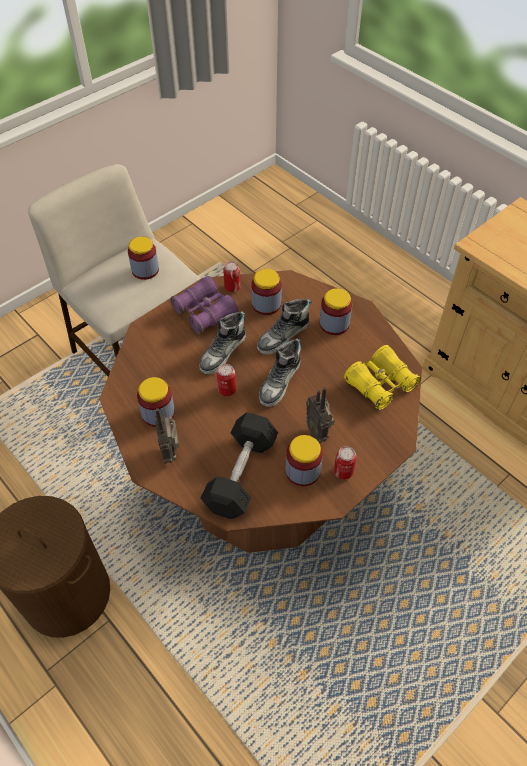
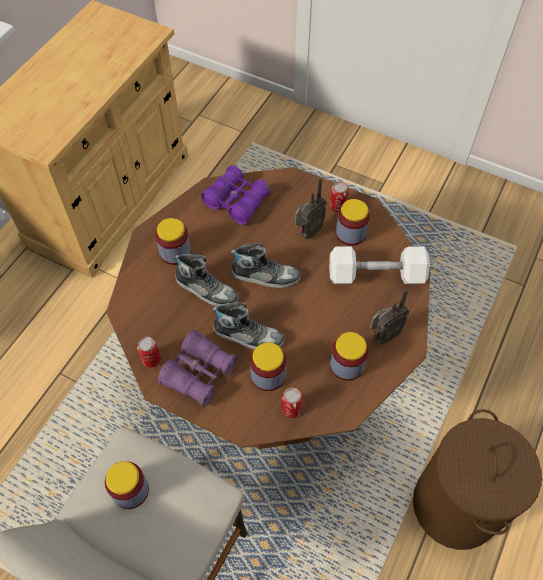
camera: 110 degrees left, 5 degrees up
(227, 390) = (293, 316): can -> can (291, 409)
(241, 474) = (376, 275): black dumbbell -> white dumbbell
(266, 304) = (167, 318): jar -> jar (268, 375)
(380, 384) = (236, 201): yellow binoculars -> purple binoculars

